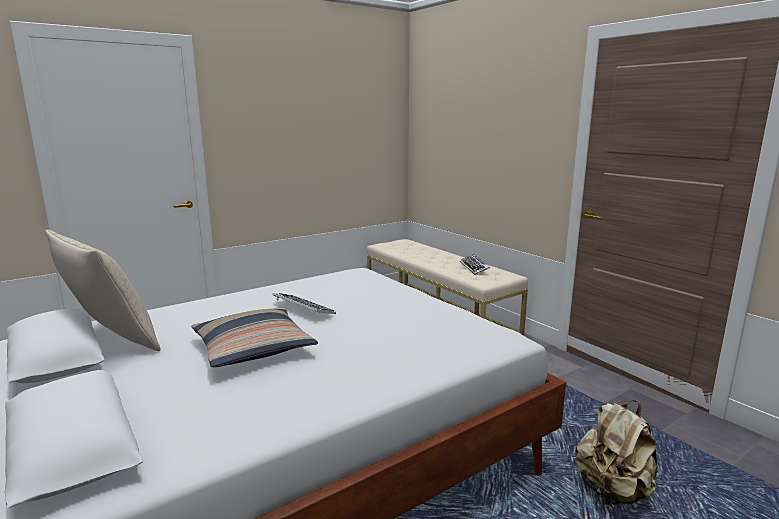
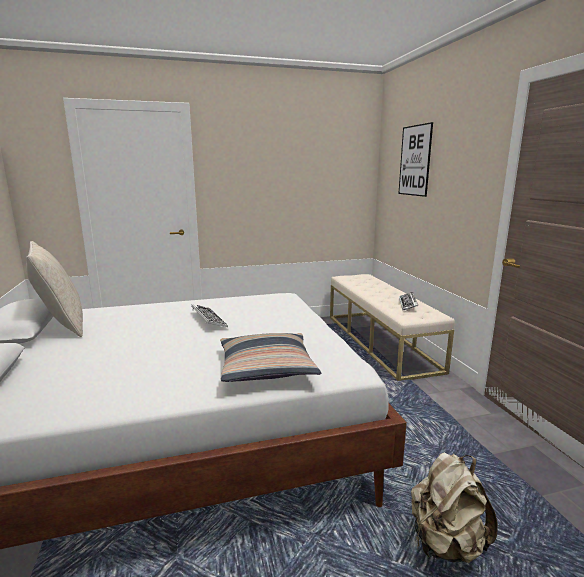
camera: 20 degrees right, 0 degrees up
(253, 348) = (141, 345): pillow -> pillow (266, 368)
(462, 111) = (415, 160): none -> picture

